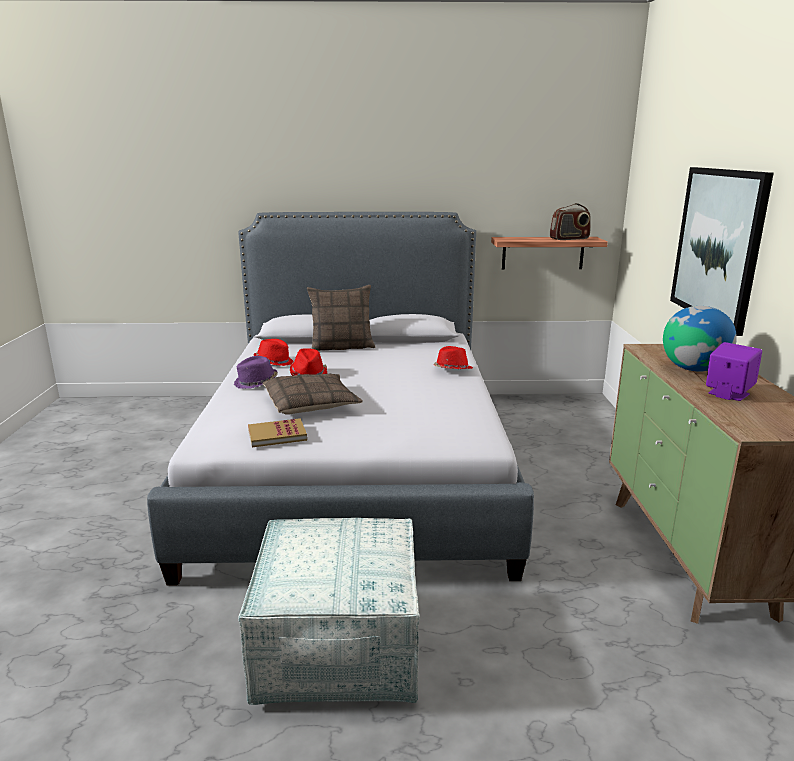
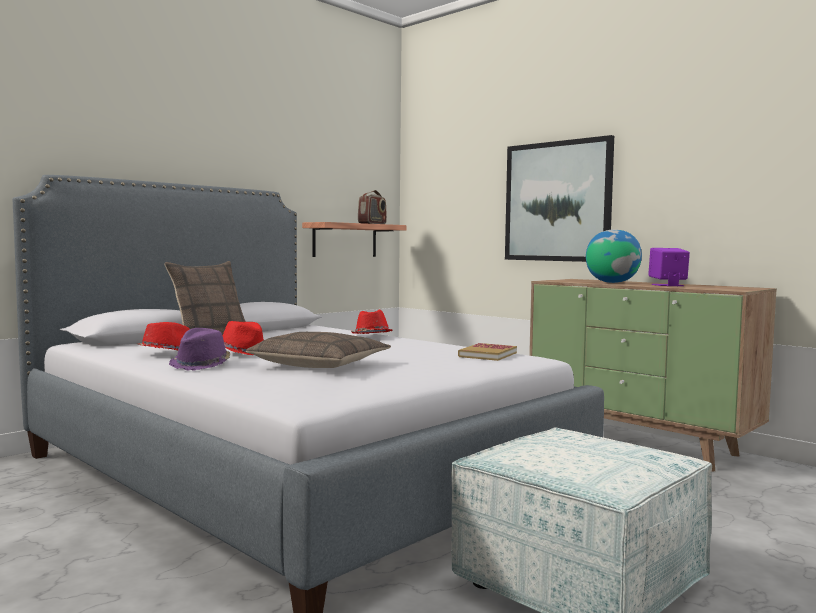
camera: 45 degrees left, 15 degrees down
(277, 435) = (365, 381): book -> book (487, 355)

